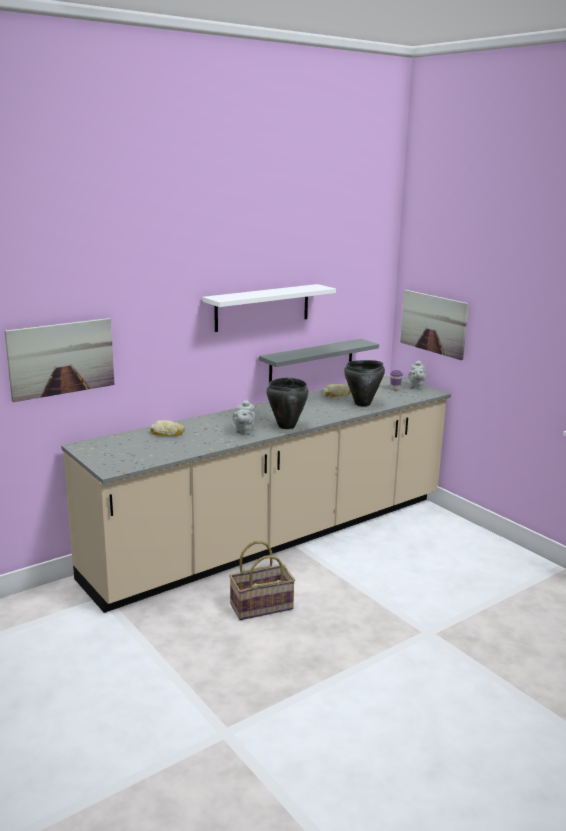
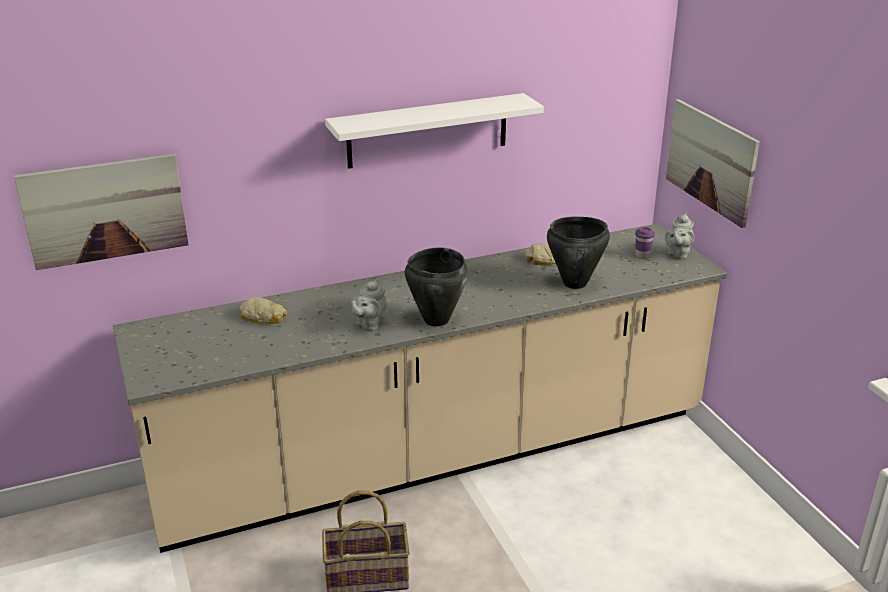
camera: 15 degrees right, 10 degrees up
(311, 362) = (513, 207): grey shelf -> none

